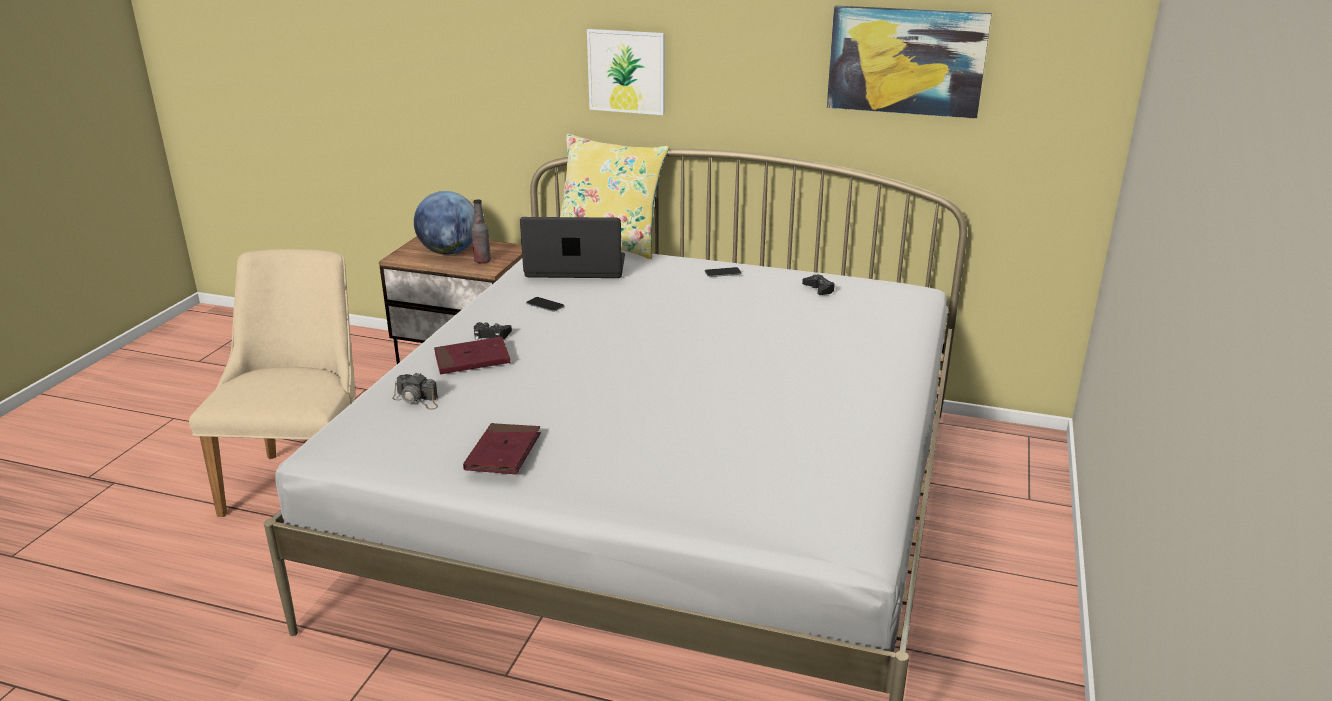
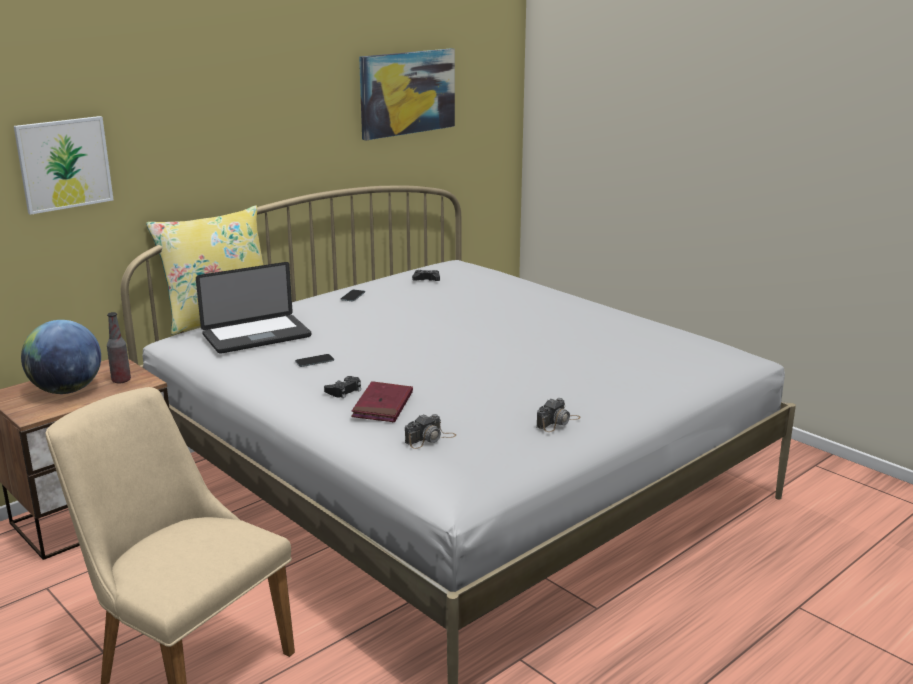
camera: 60 degrees left, 5 degrees down
(503, 452) = (558, 422): red book -> camera
(575, 268) = (256, 336): laptop -> laptop turned 150 degrees counterclockwise
(627, 71) = (201, 145): picture -> picture (64, 164)

